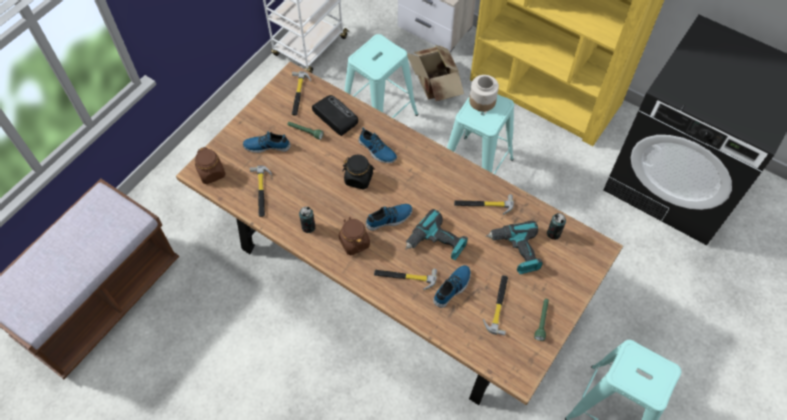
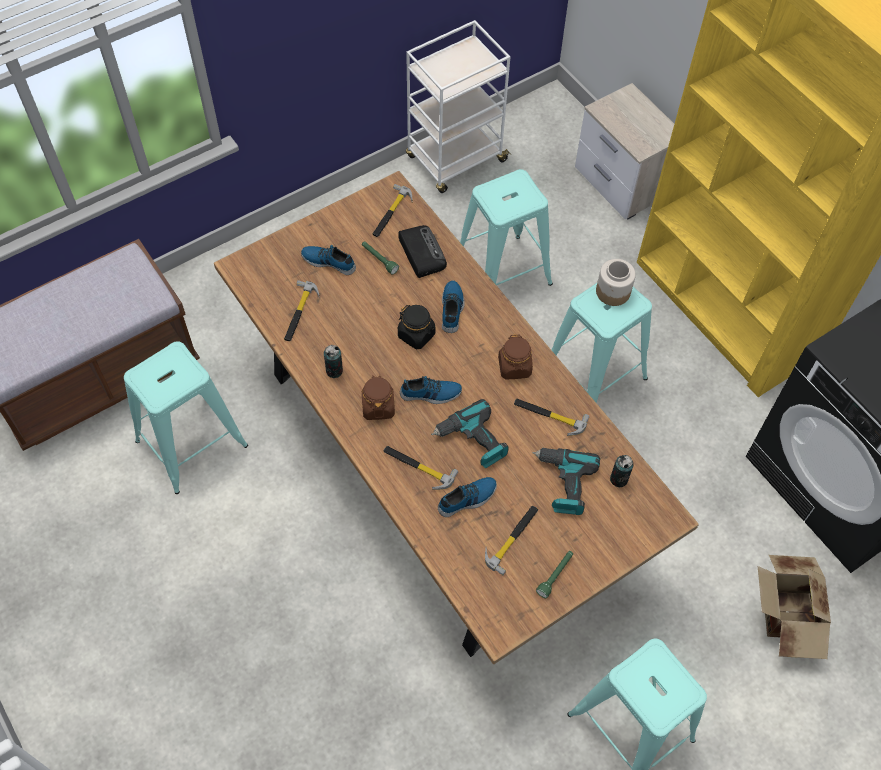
camera: 20 degrees right, 0 degrees up
(199, 324) = (191, 443): none -> turquoise stool
(211, 173) = (253, 272): brown jar -> brown jar (514, 367)
(377, 150) = (452, 309): shoe -> shoe turned 150 degrees counterclockwise
(434, 87) = (587, 257): cardboard box -> cardboard box (782, 617)

